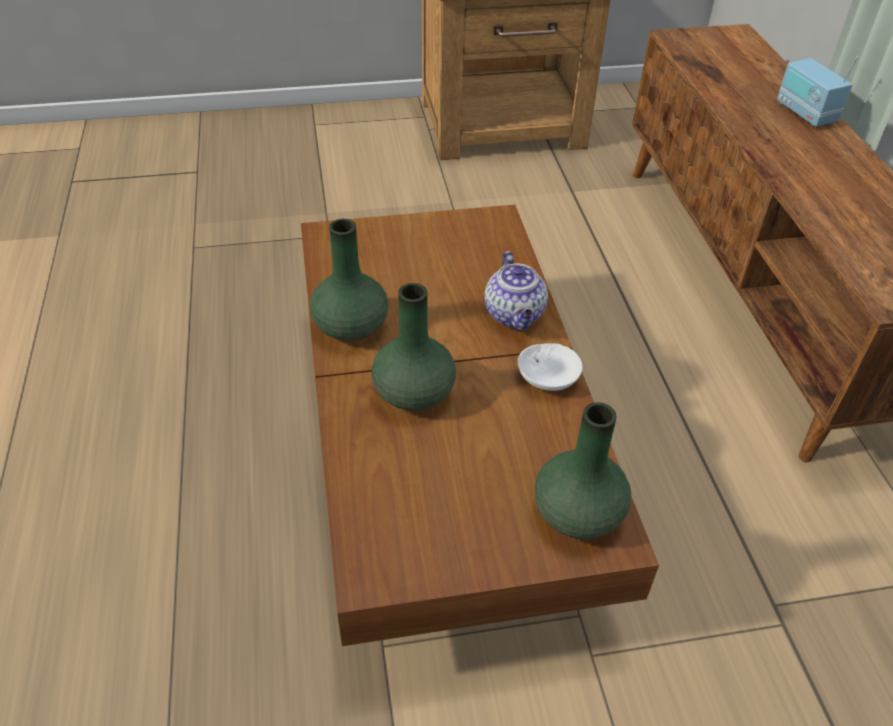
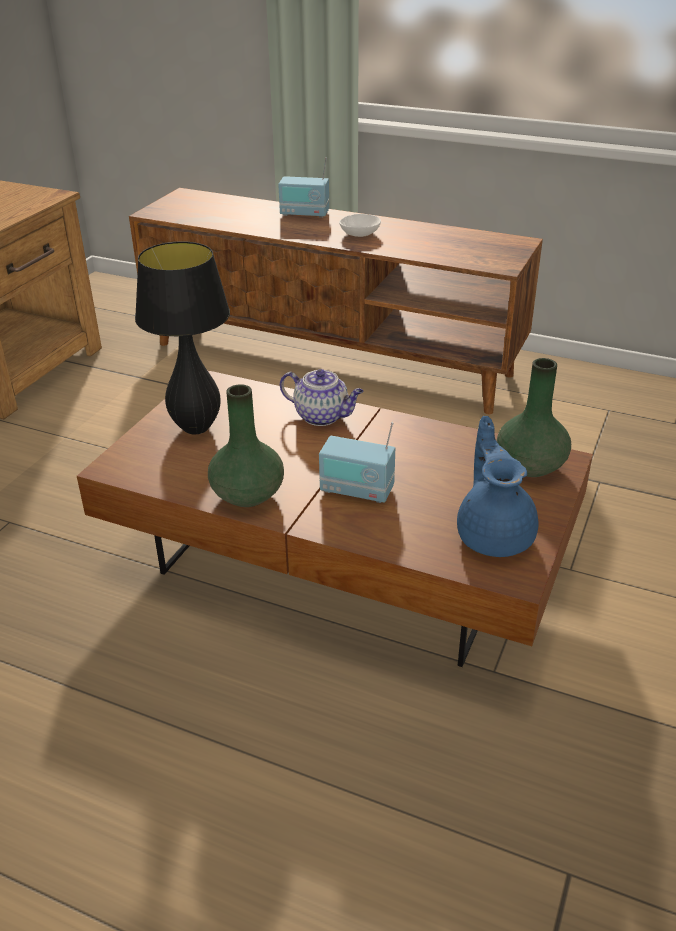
camera: 55 degrees left, 10 degrees down
(415, 393) = (356, 490): green vase -> radio
(421, 249) = (196, 428): none -> black table lamp
(426, 530) = (494, 534): none -> blue teapot
(547, 379) = (401, 429): white bowl -> white bowl (360, 234)

